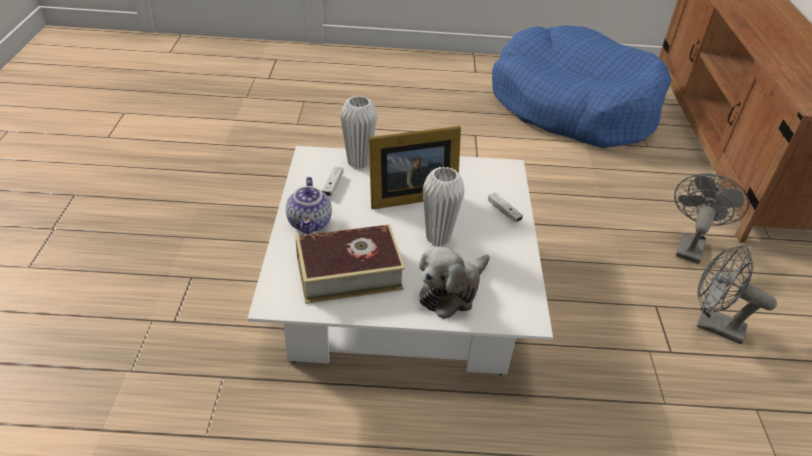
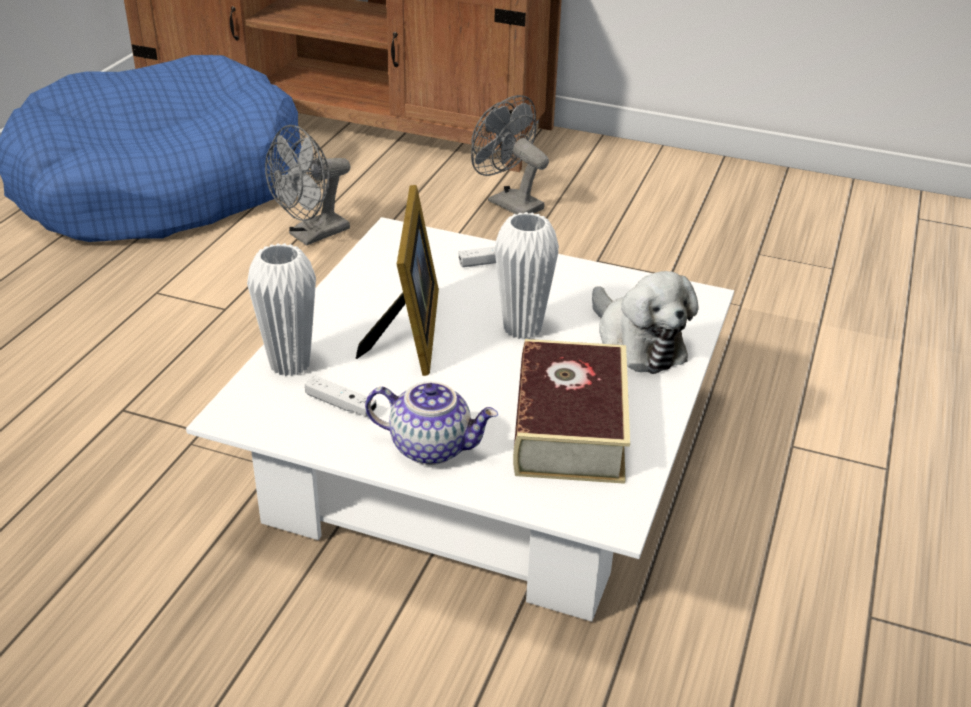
camera: 70 degrees left, 5 degrees down
(712, 325) = (639, 236): grey fan -> grey fan (312, 235)

